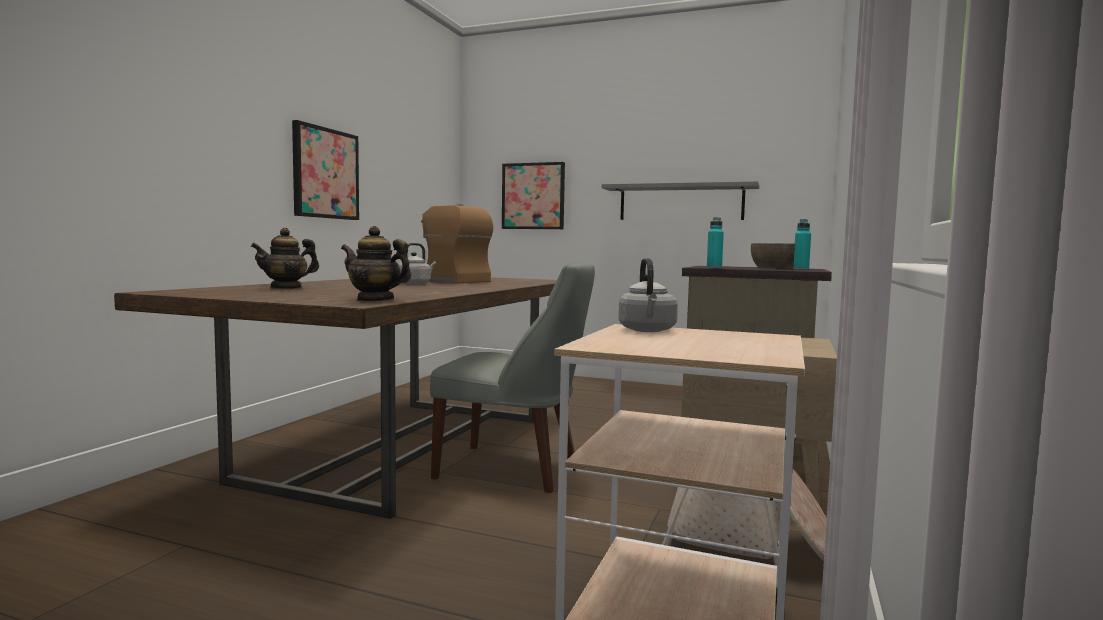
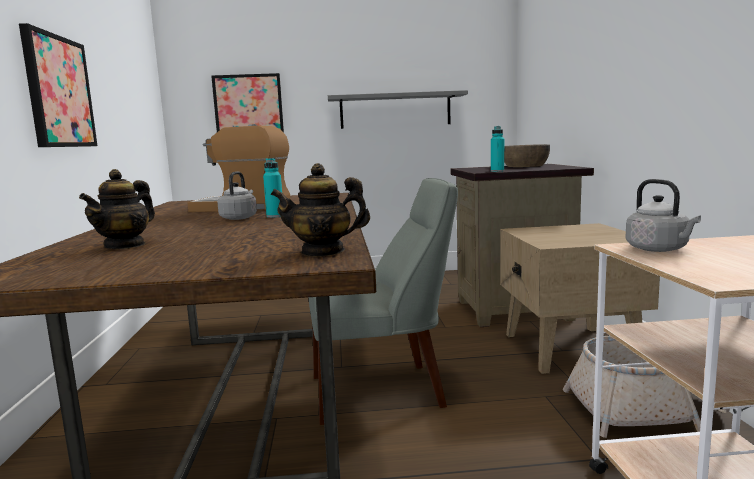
camera: 25 degrees left, 5 degrees up
(801, 269) = (553, 166): turquoise bottle -> turquoise bottle (275, 216)

